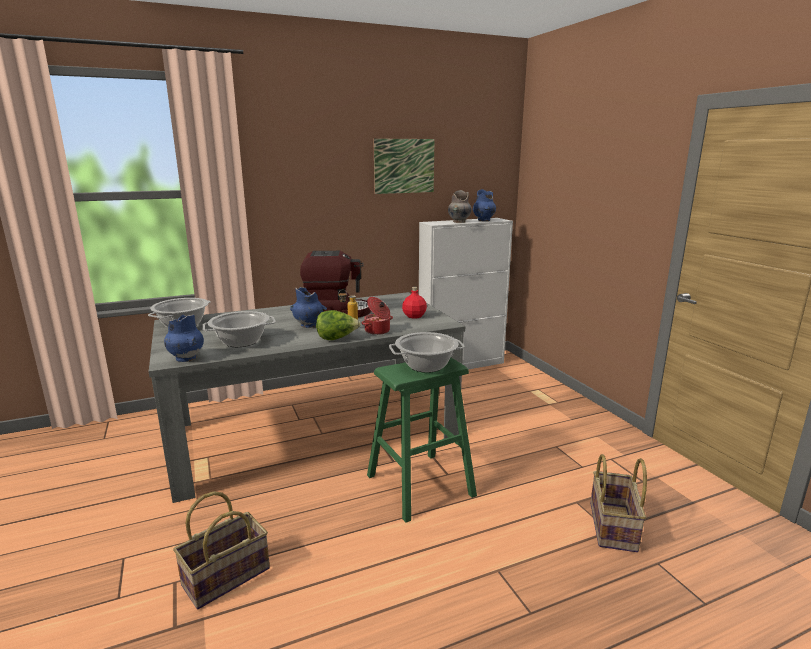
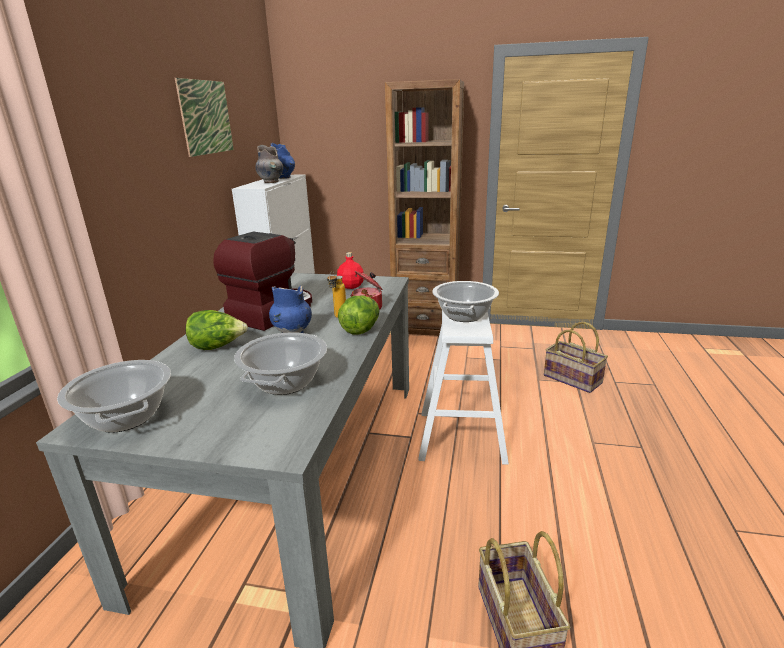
camera: 55 degrees left, 5 degrees up
(186, 358) = (291, 433): blue vase -> none
(273, 316) = (218, 347): none -> lettuce
(419, 485) = (461, 437): green stool -> white stool
(572, 409) = (426, 330): none -> brown bookcase

